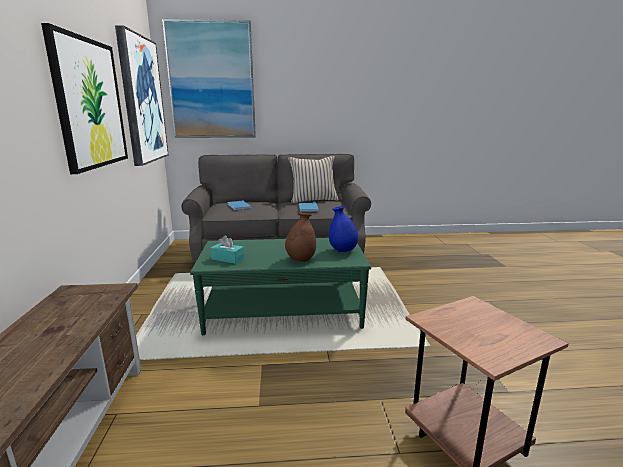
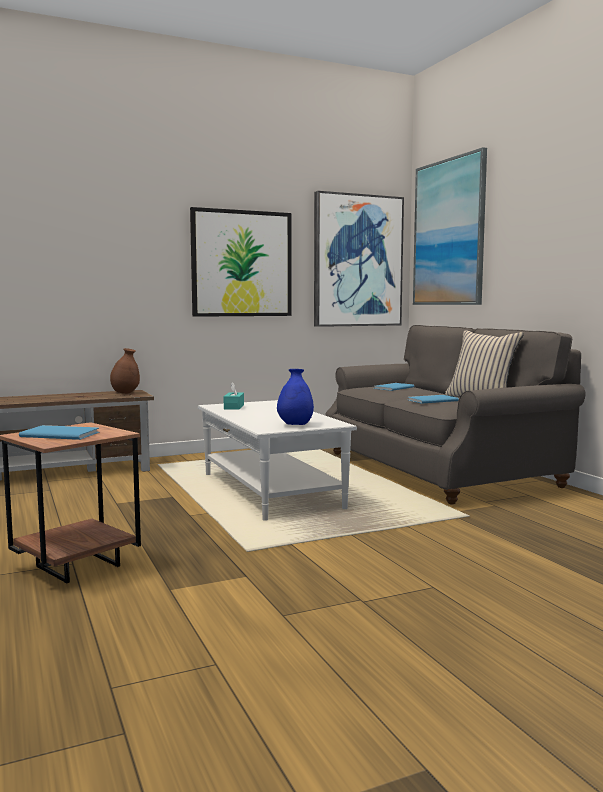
camera: 70 degrees right, 10 degrees down
(284, 313) = (270, 491): green coffee table -> white coffee table
(301, 260) = (251, 419): brown vase -> brown vase (125, 393)
(487, 333) = (59, 434): none -> blue book

